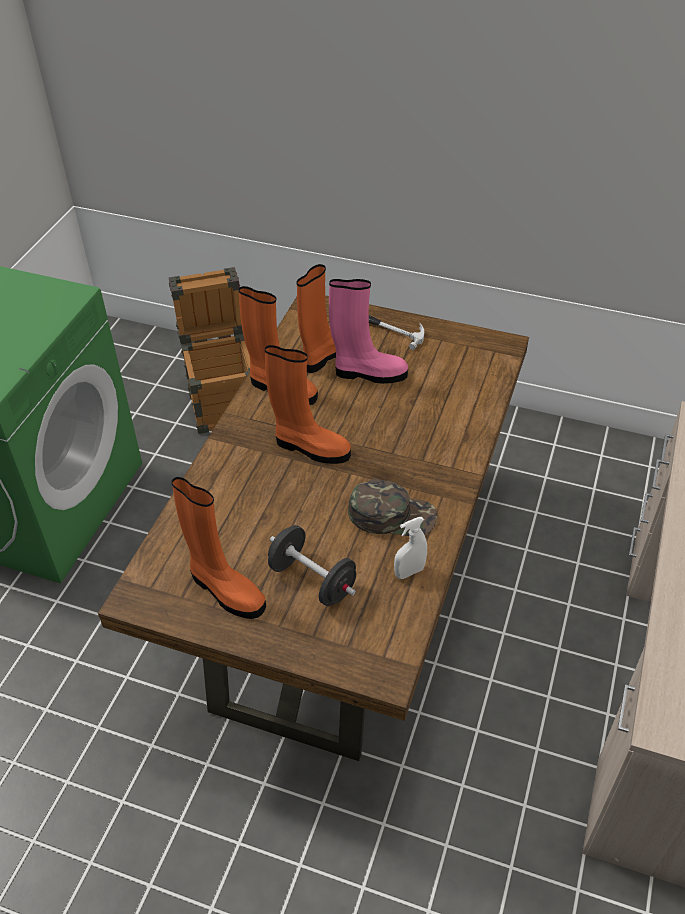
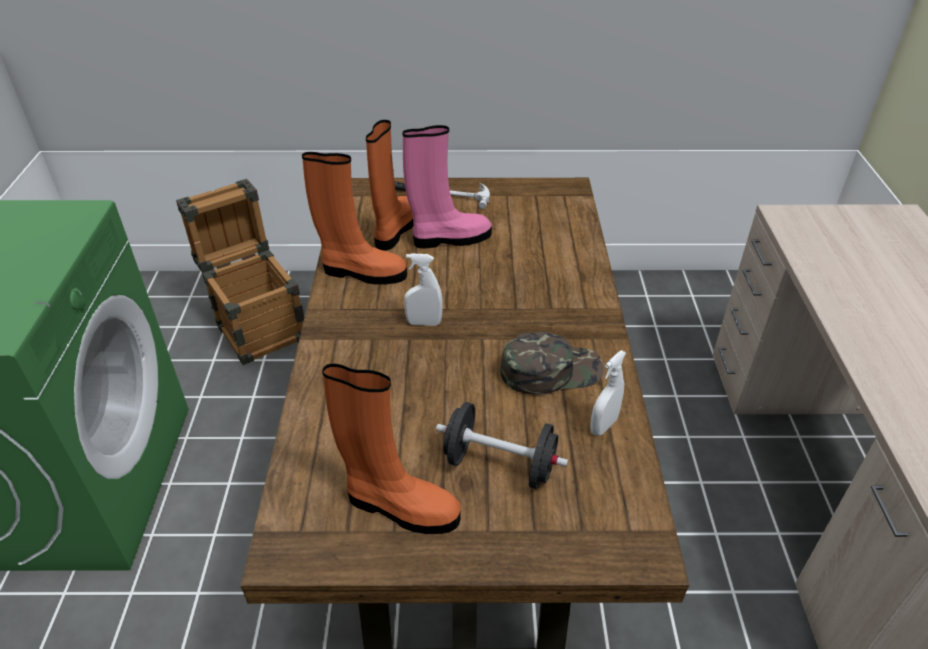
camera: 20 degrees left, 5 degrees down
(310, 448) = (424, 323): orange boot -> white spray bottle

